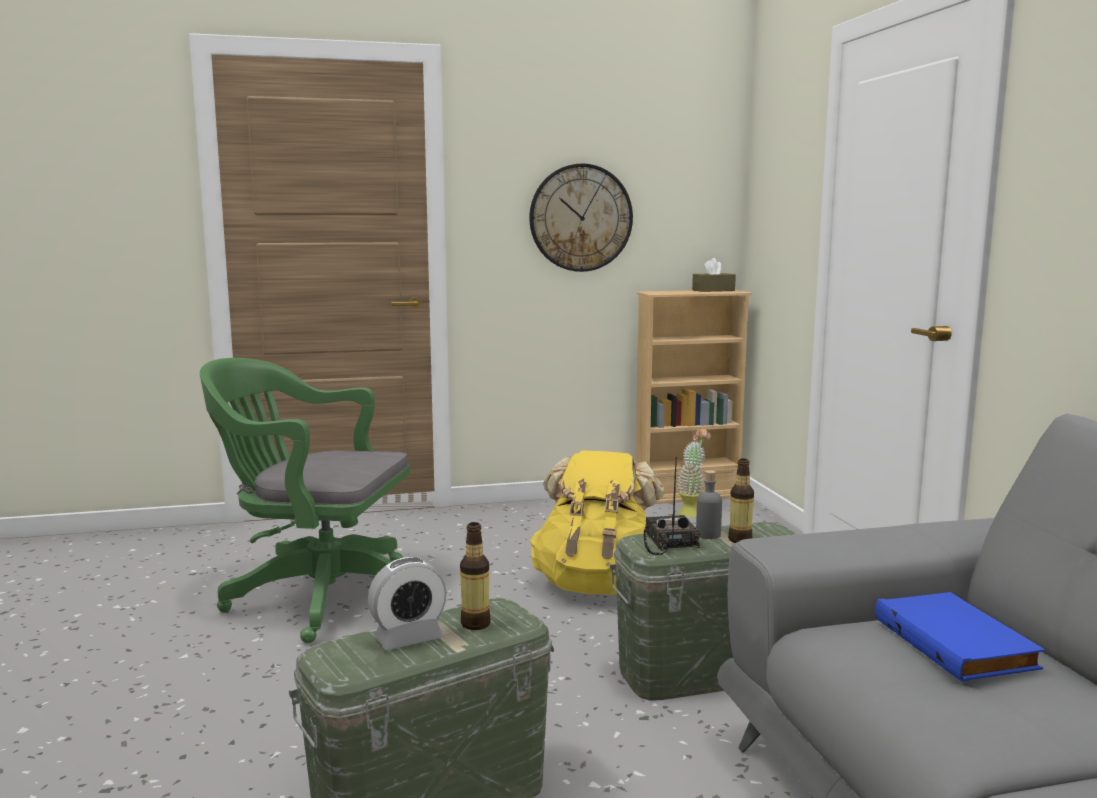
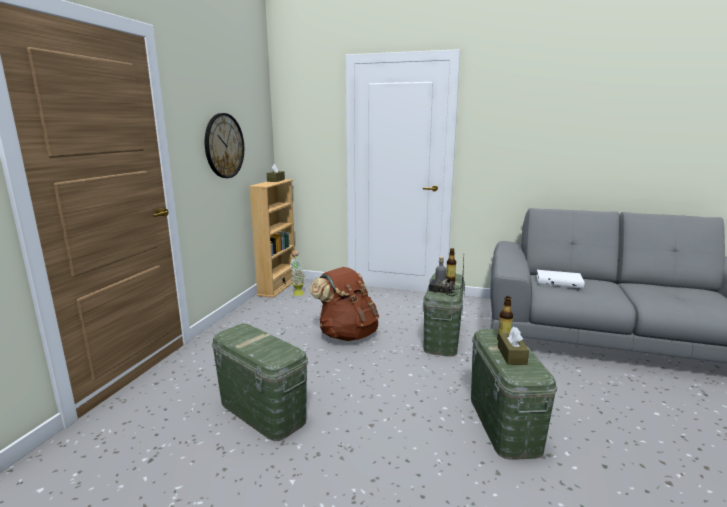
camera: 60 degrees left, 5 degrees up
(318, 595) = (262, 411): green office chair -> green storage box
(408, 638) = (511, 355): alarm clock -> brown tissue box
(597, 586) = (347, 334): yellow backpack -> brown backpack
(957, 643) = (559, 281): blue book -> white book

